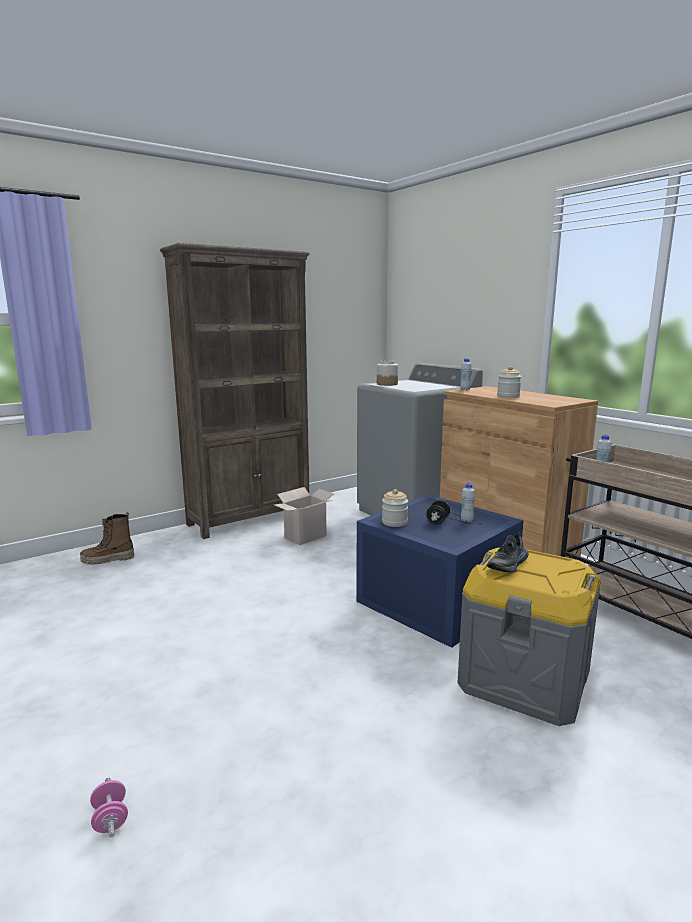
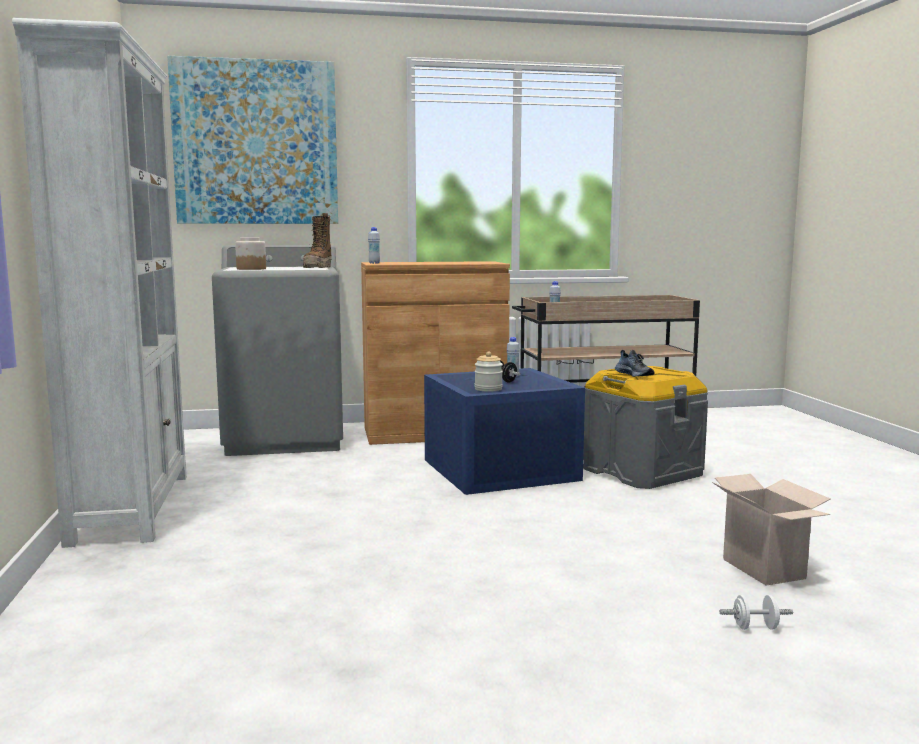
camera: 65 degrees left, 5 degrees down
(108, 560) = (108, 615): boot -> boot (318, 268)
(110, 819) = (755, 627): pink dumbbell -> white dumbbell
(250, 519) = (132, 507): brown bookcase -> white bookcase
(305, 537) = (263, 490): cardboard box -> cardboard box (766, 569)
(445, 284) = (256, 143): none -> picture
(508, 396) = (437, 263): jar -> none

